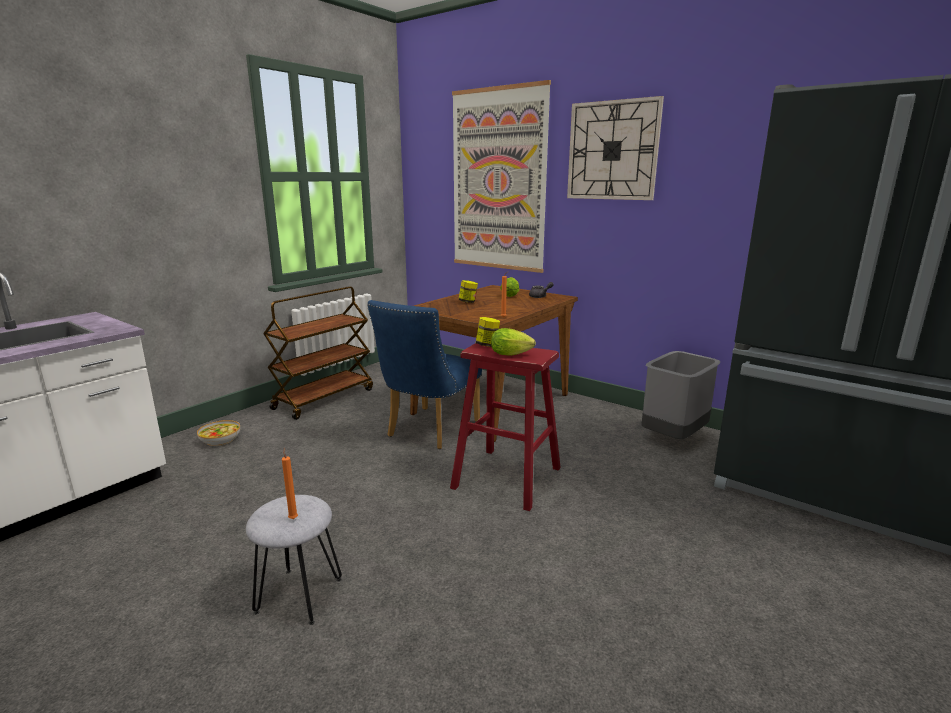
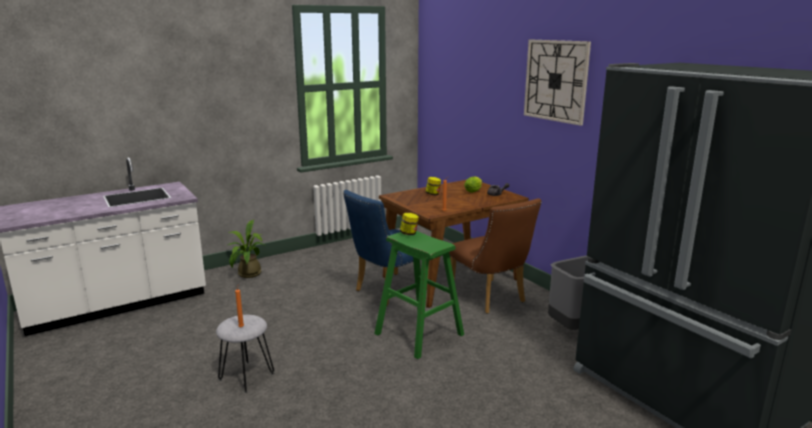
camera: 20 degrees right, 0 degrees up
(220, 440) = (247, 275): bowl -> potted plant
(324, 398) = (329, 255): brown cart -> none
(498, 181) = (479, 94): picture -> none
(507, 477) = (419, 334): red stool -> green stool
(513, 354) = (419, 243): lettuce -> none
(555, 420) = (490, 299): none -> brown chair

